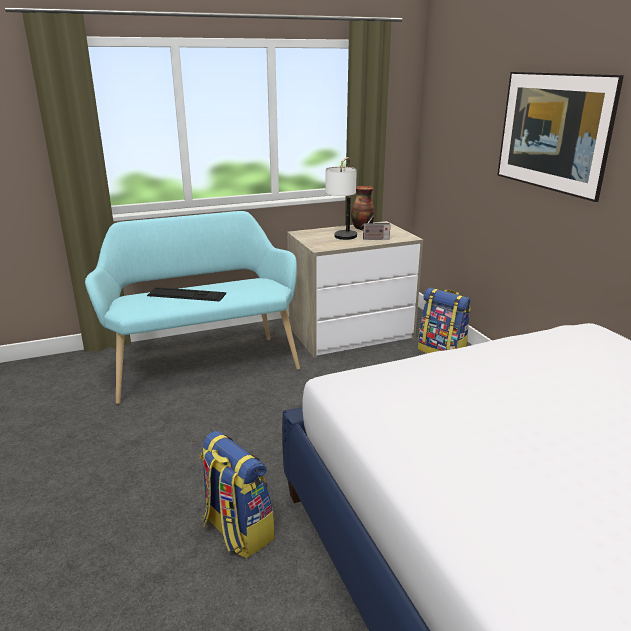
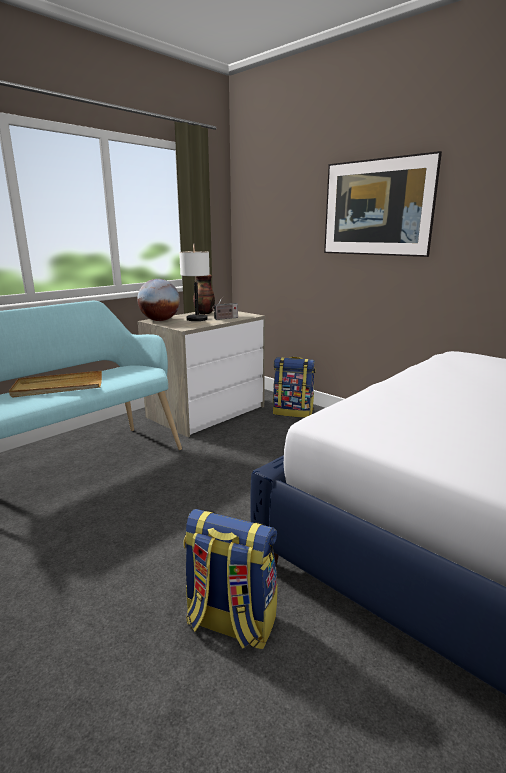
camera: 25 degrees left, 5 degrees down
(186, 295) = (58, 387): keyboard -> beige tray
(307, 234) = (160, 320): none -> globe

